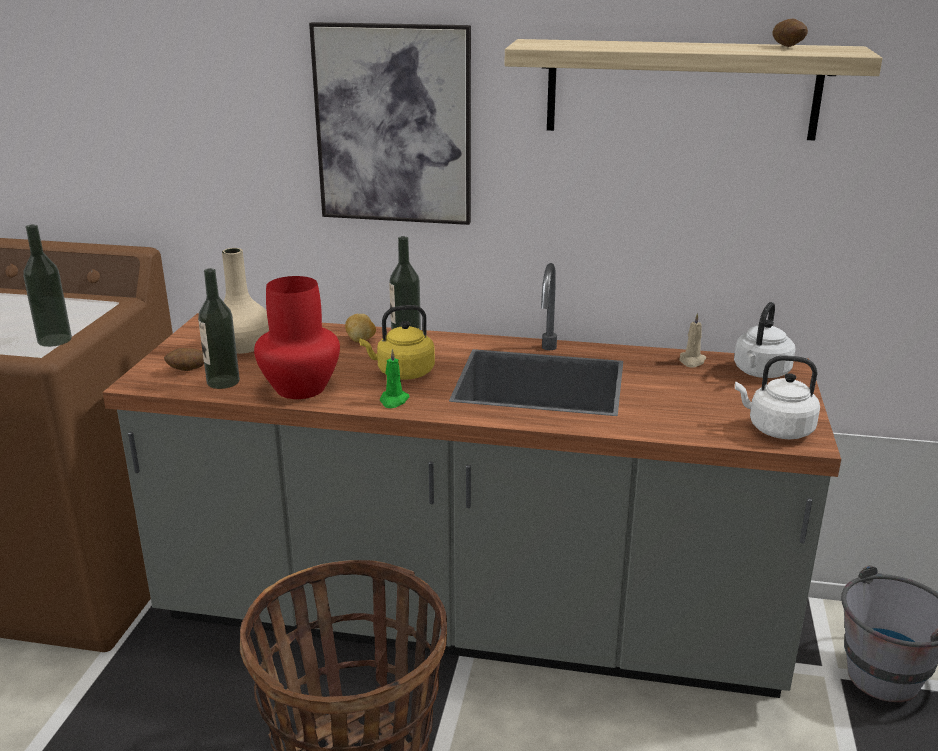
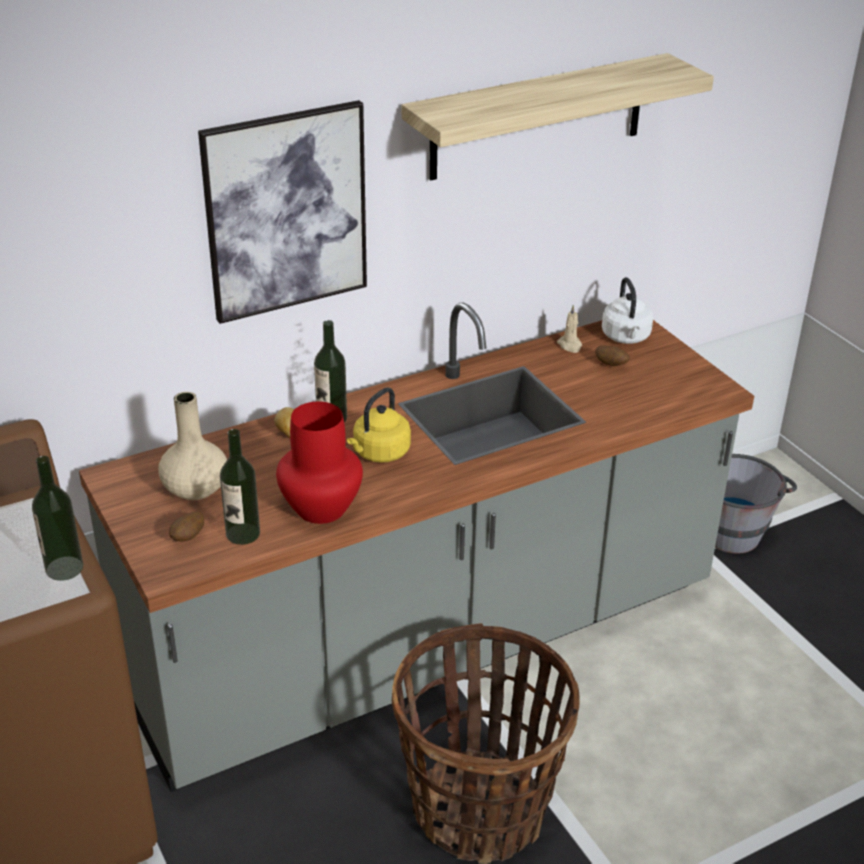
camera: 40 degrees left, 10 degrees up
(393, 401) = (414, 484): green candle -> none
(776, 429) = (694, 387): white kettle -> none
(788, 47) = (627, 70): potato -> potato (611, 365)

